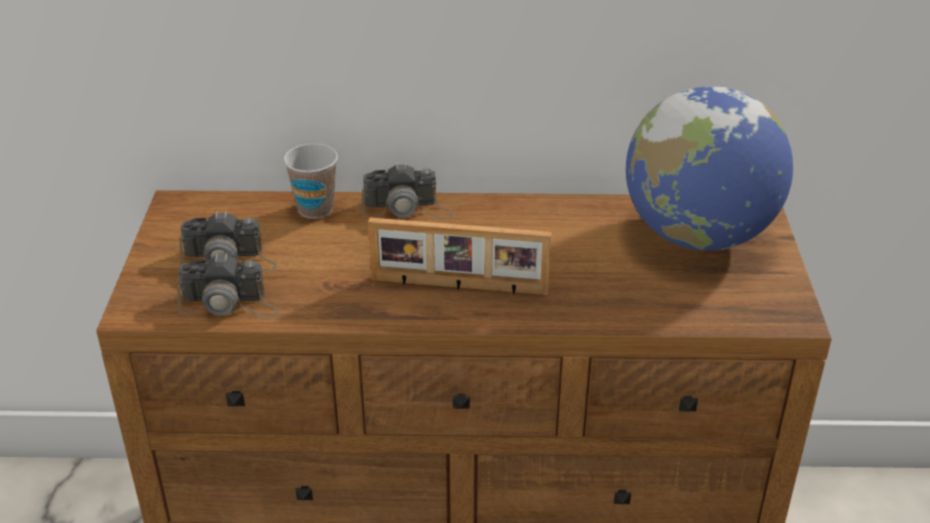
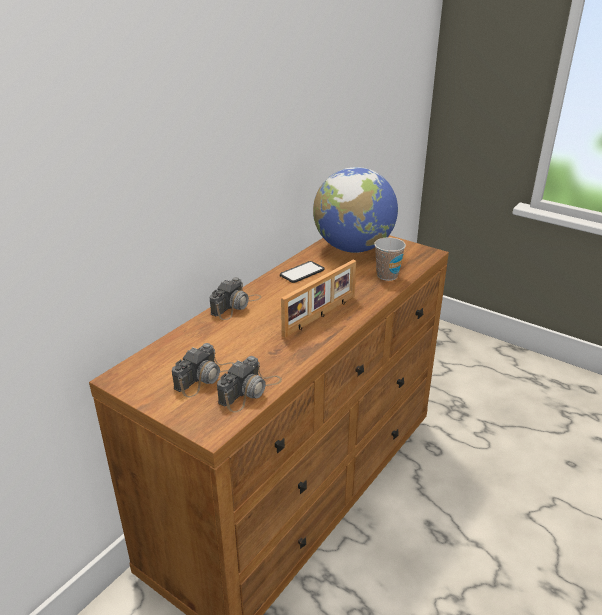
camera: 55 degrees left, 5 degrees down
(315, 209) = (196, 332): cup -> cup (387, 275)
(559, 222) = (302, 272): none -> phone

